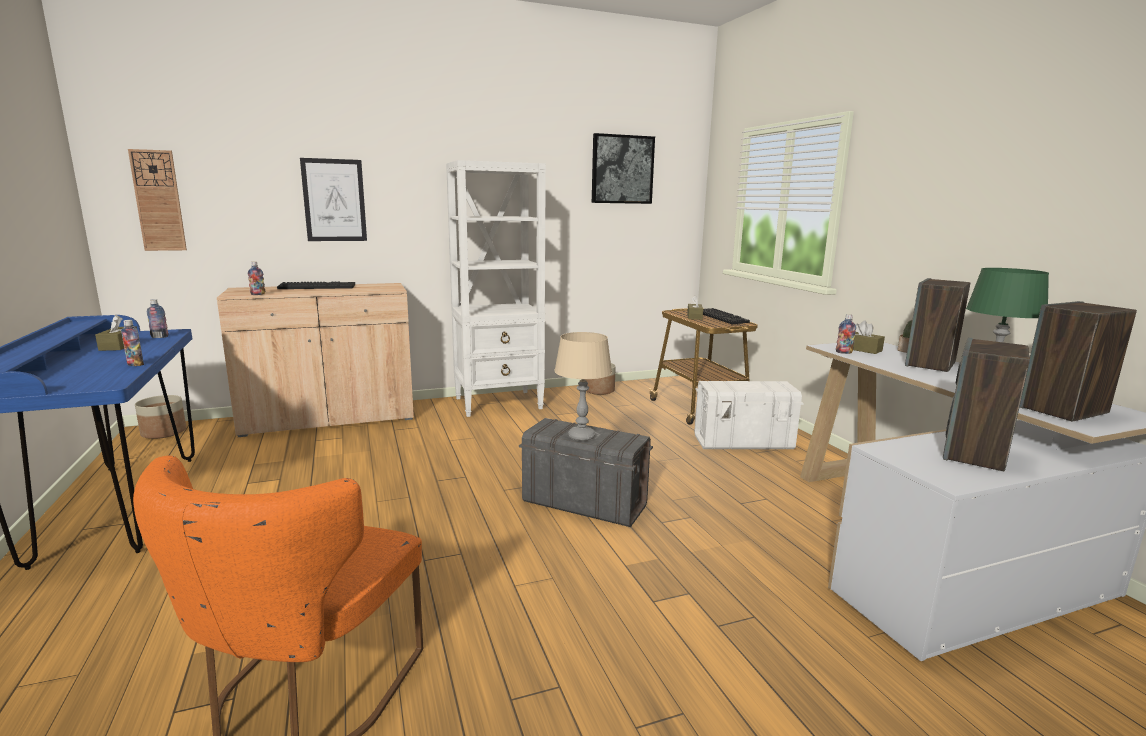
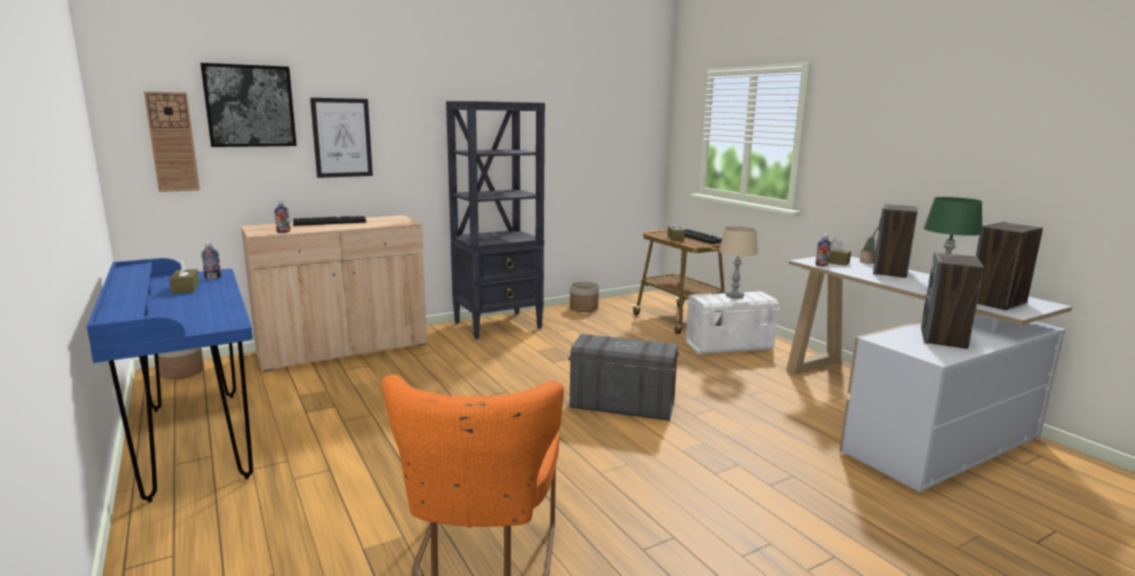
camera: 10 degrees left, 0 degrees up
(135, 364) = (229, 305): bottle -> none
(499, 403) = (498, 325): white bookcase -> black bookcase
(581, 436) = (622, 347): beige table lamp -> beige table lamp (734, 296)
(622, 169) = (598, 104): picture -> picture (250, 106)

